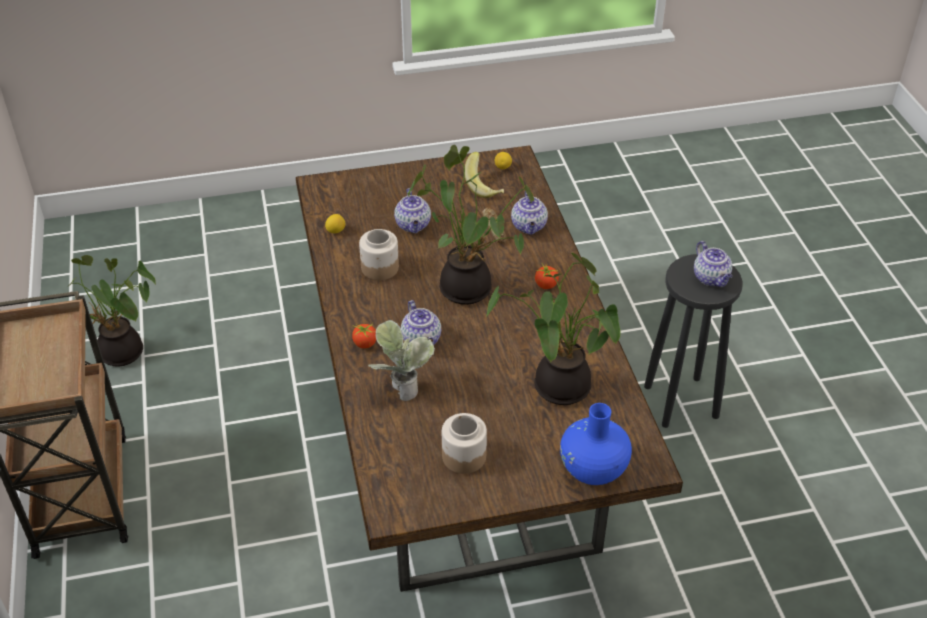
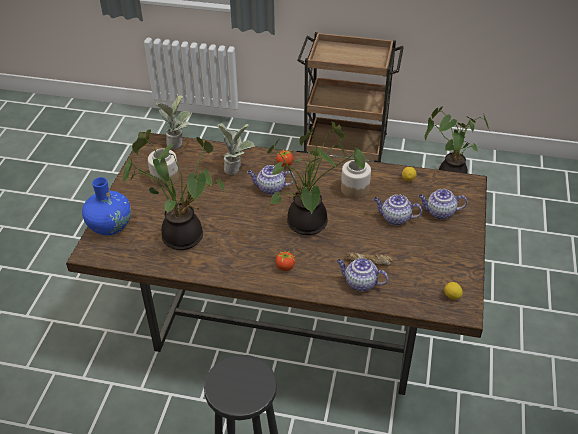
camera: 115 degrees right, 0 degrees up
(375, 479) = (178, 142): none -> potted plant
(485, 186) = (428, 275): banana -> none
(711, 278) = (235, 388): teapot -> teapot (439, 213)

